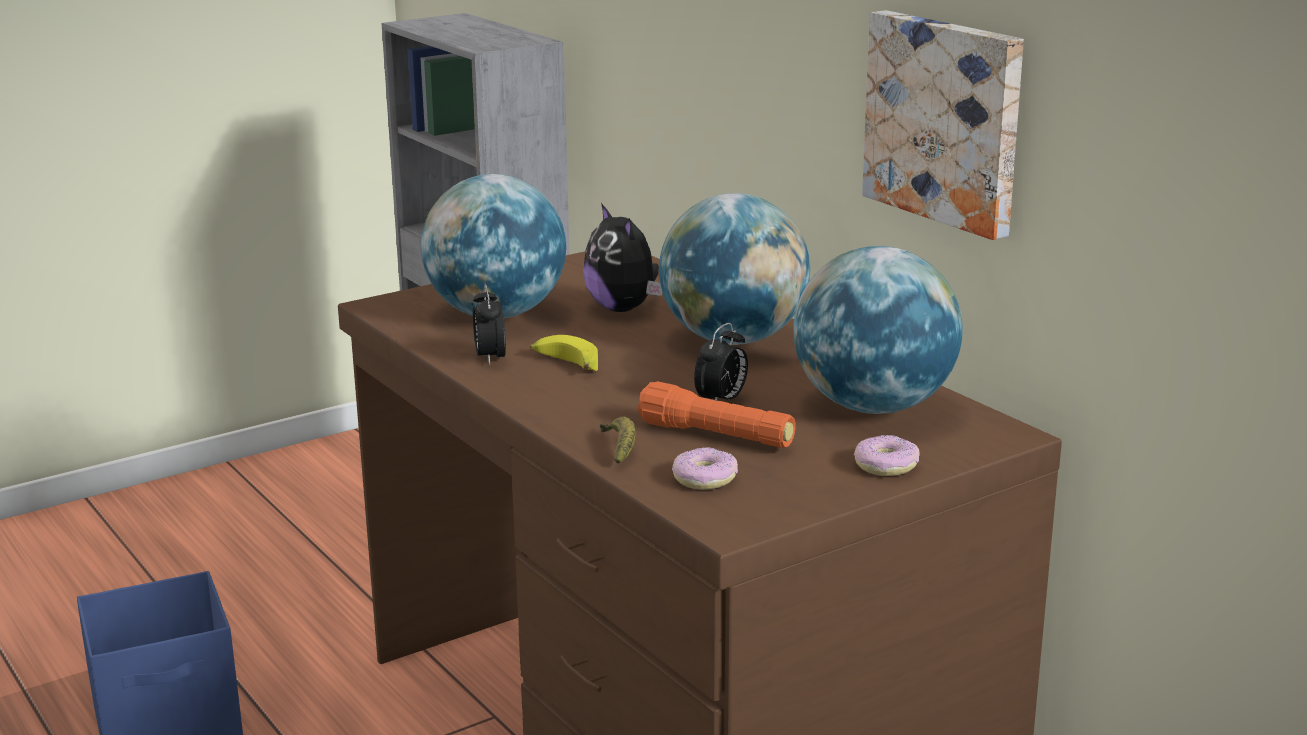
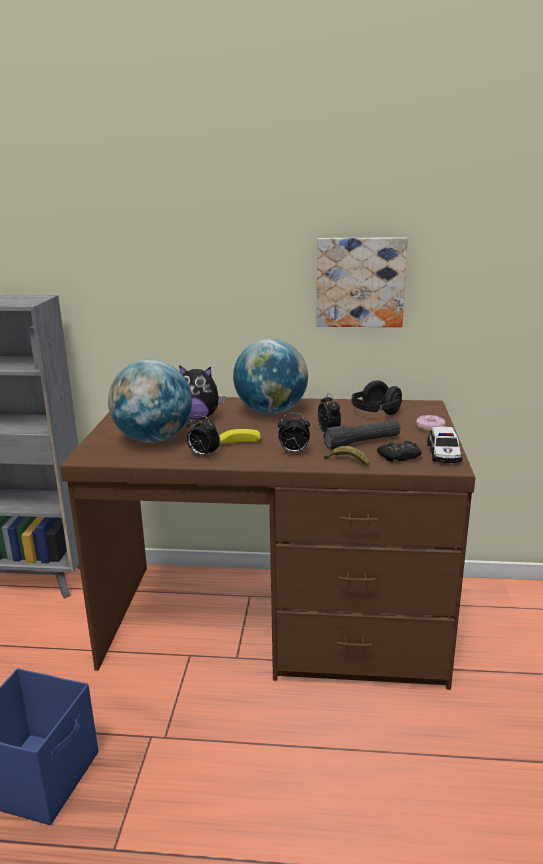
camera: 50 degrees left, 0 degrees up
(594, 405) = (293, 452): none -> alarm clock
(704, 478) = (400, 457): donut -> black game controller
(716, 436) = (362, 442): orange flashlight -> black flashlight
(778, 507) = (444, 453): none -> toy car
(873, 406) = (375, 413): globe -> black headphones

